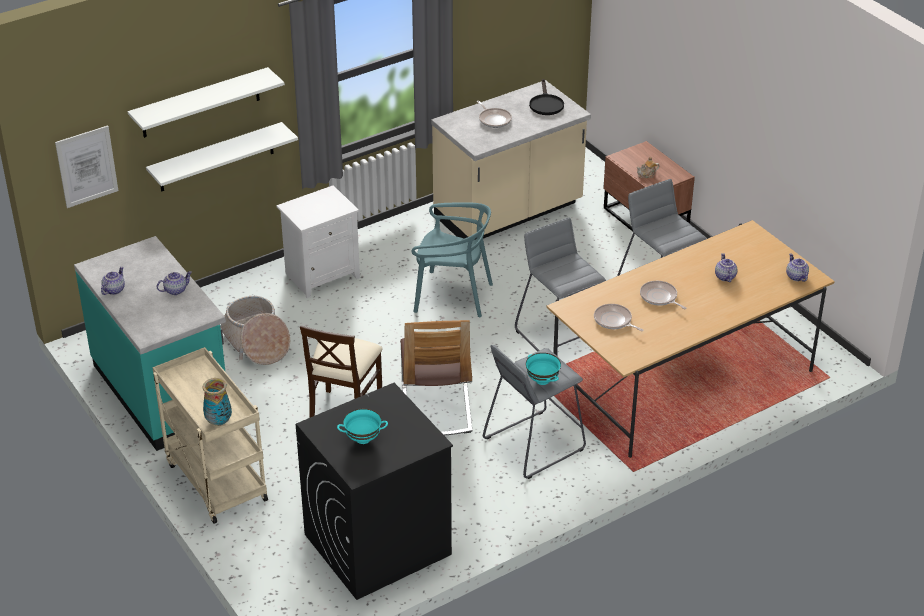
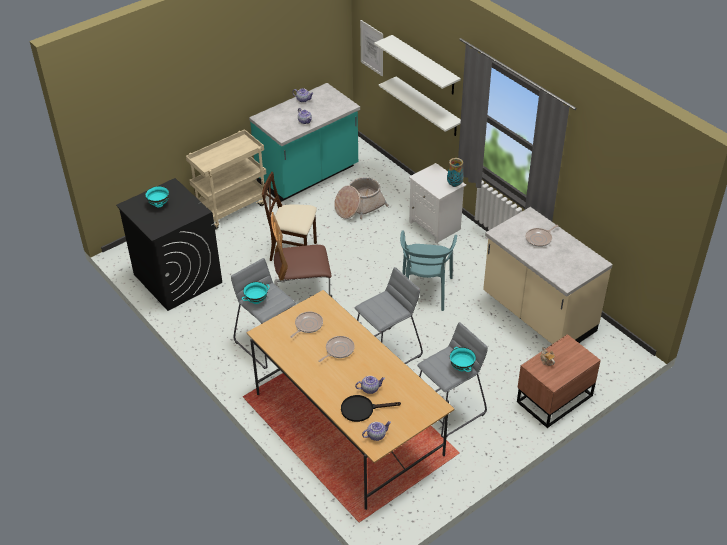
camera: 85 degrees right, 5 degrees up
(218, 421) = (202, 162): vase -> vase (454, 184)
(545, 104) = (573, 266): black frying pan -> black frying pan (362, 409)
(672, 221) = (462, 367): none -> turquoise bowl

